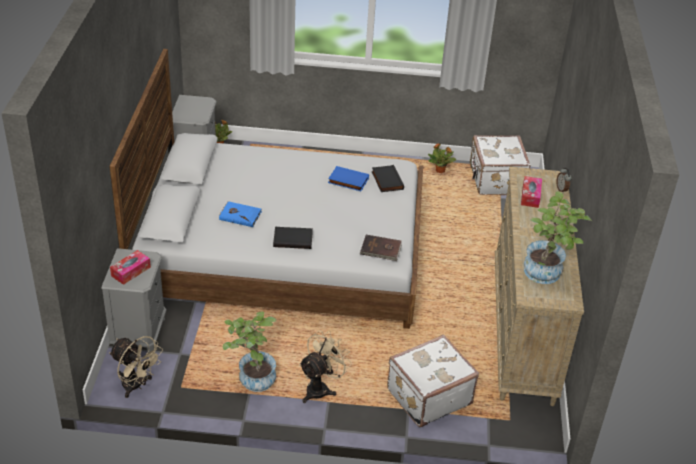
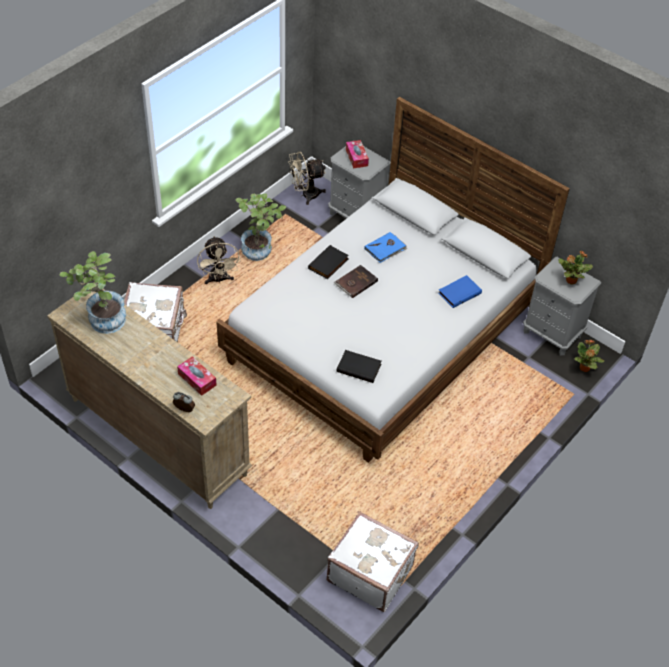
camera: 125 degrees right, 10 degrees up
(347, 181) = (380, 340): blue book -> blue book (459, 293)
(381, 249) = (269, 307): brown book -> brown book (355, 282)
(440, 171) = (421, 530): potted plant -> potted plant (570, 280)

